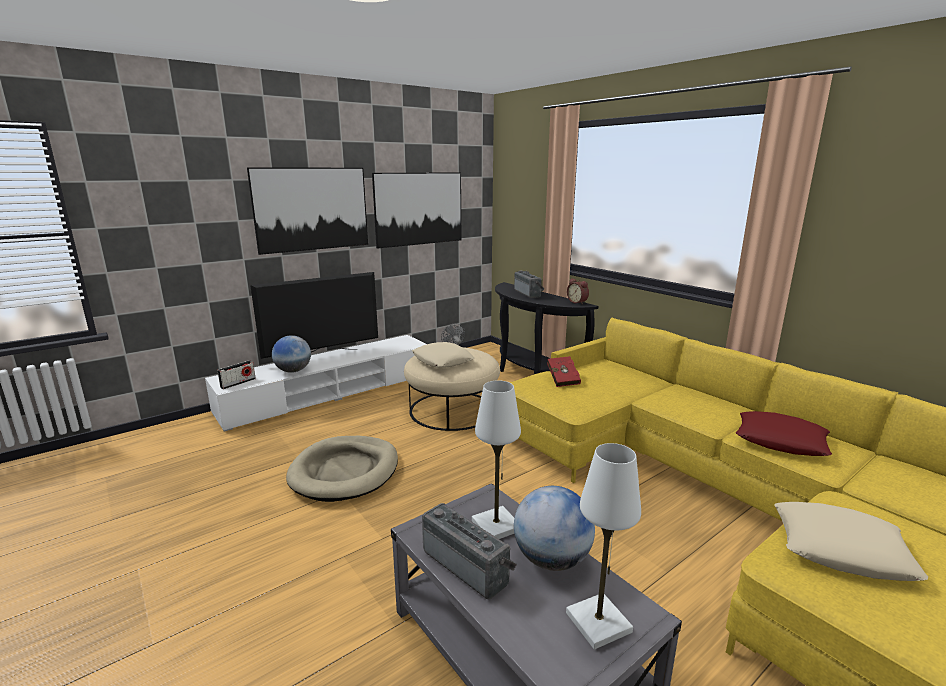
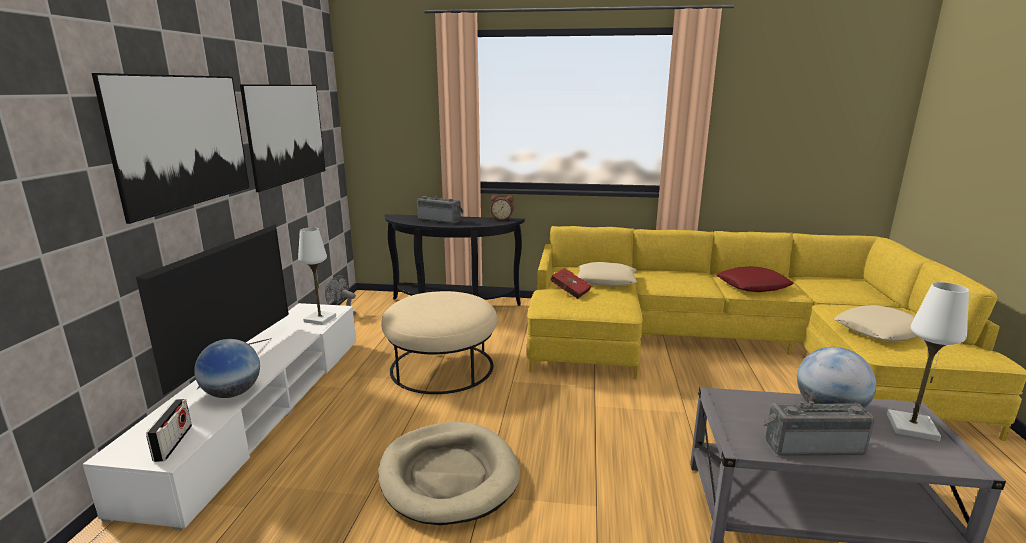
camera: 45 degrees left, 0 degrees up
(442, 360) = (438, 311): beige pillow -> beige pillow (606, 280)
(496, 526) = (766, 411): white table lamp -> white table lamp (320, 319)

